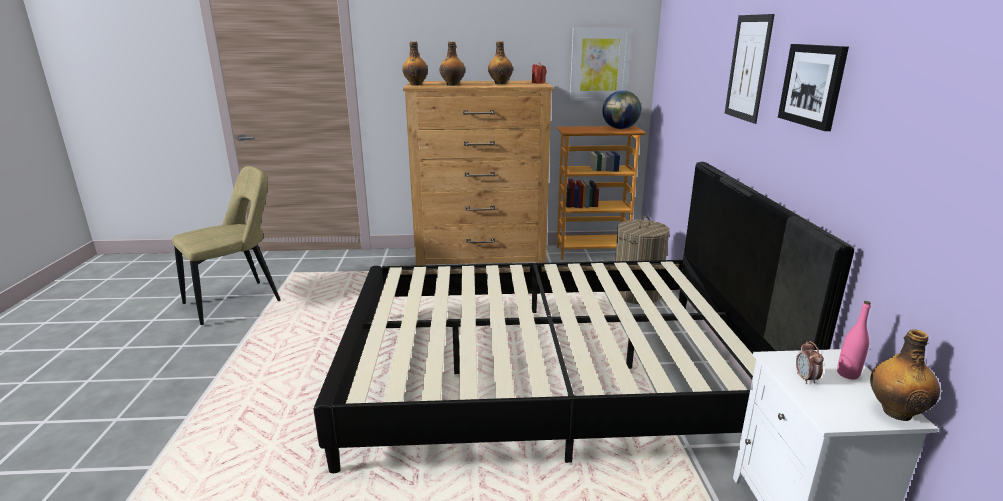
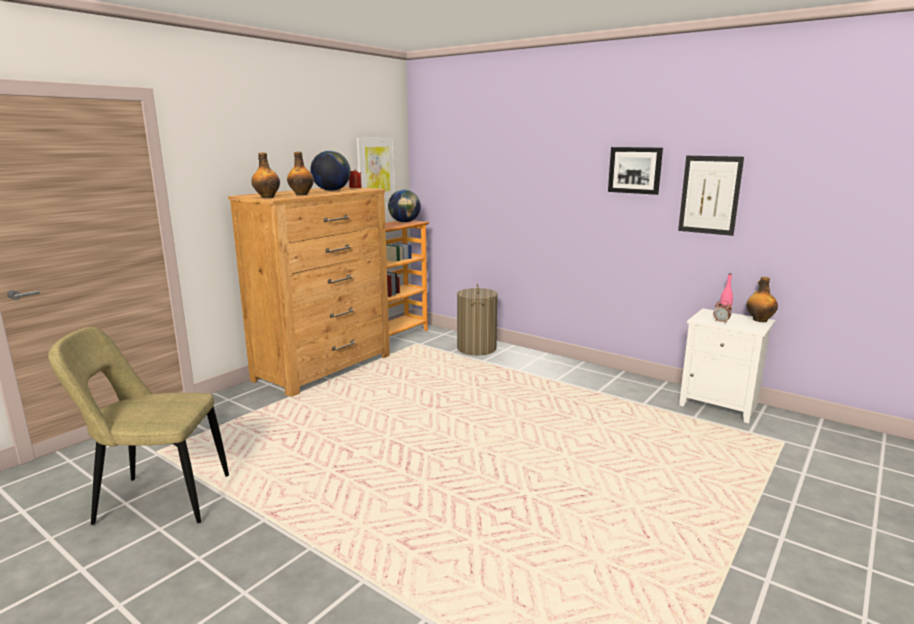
camera: 50 degrees left, 5 degrees down
(237, 301) = (157, 499): beige chair -> beige chair turned 90 degrees counterclockwise
(500, 83) = (331, 190): bottle -> globe
(547, 375) = (529, 410): black bed -> none
(748, 68) = (560, 163): picture -> picture (709, 195)

